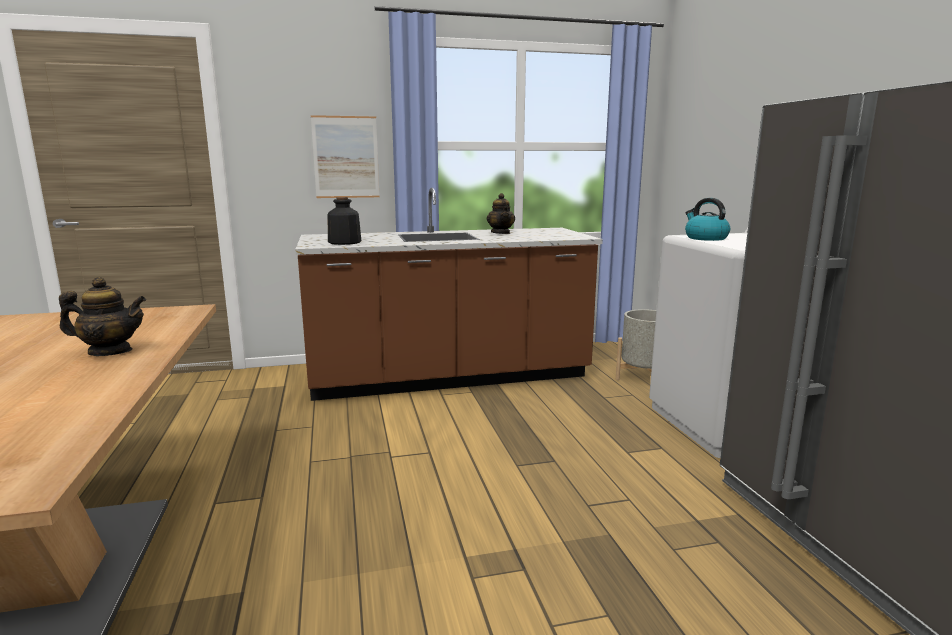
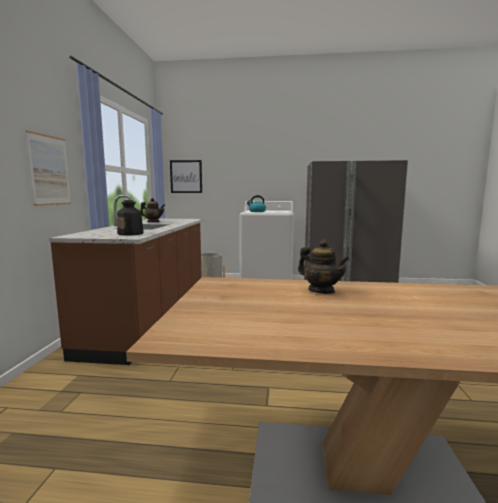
camera: 70 degrees left, 5 degrees down
(110, 352) = (321, 291): teapot -> teapot turned 120 degrees clockwise
(690, 149) = (186, 176): none -> picture

